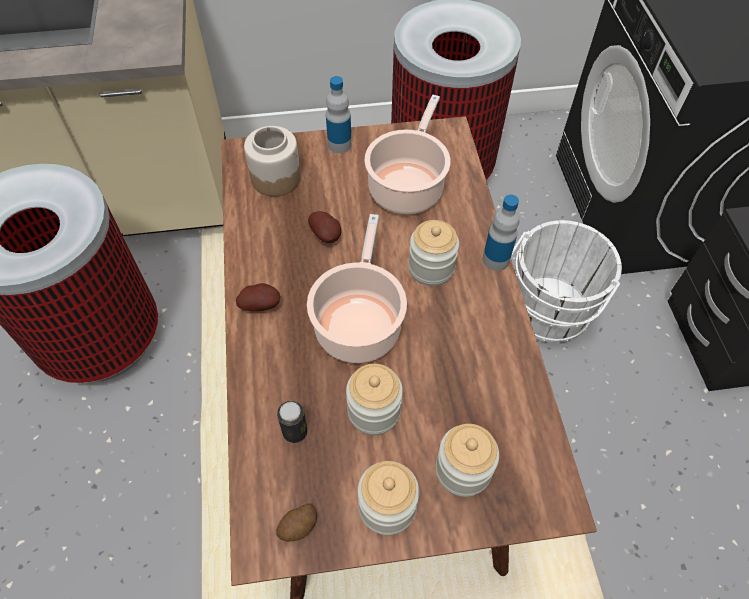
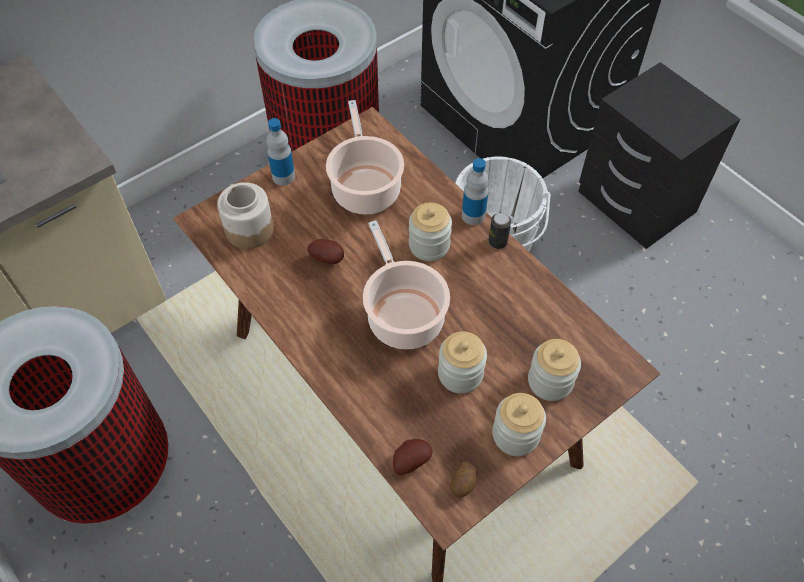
camera: 30 degrees left, 0 degrees up
(261, 304) = (315, 339): potato -> potato (410, 460)
(295, 431) = (412, 420): can -> can (497, 242)

